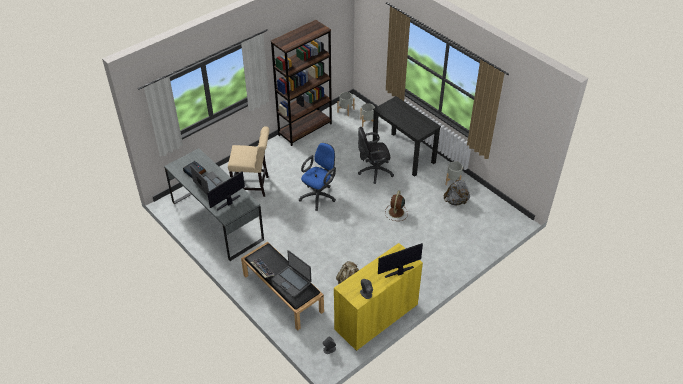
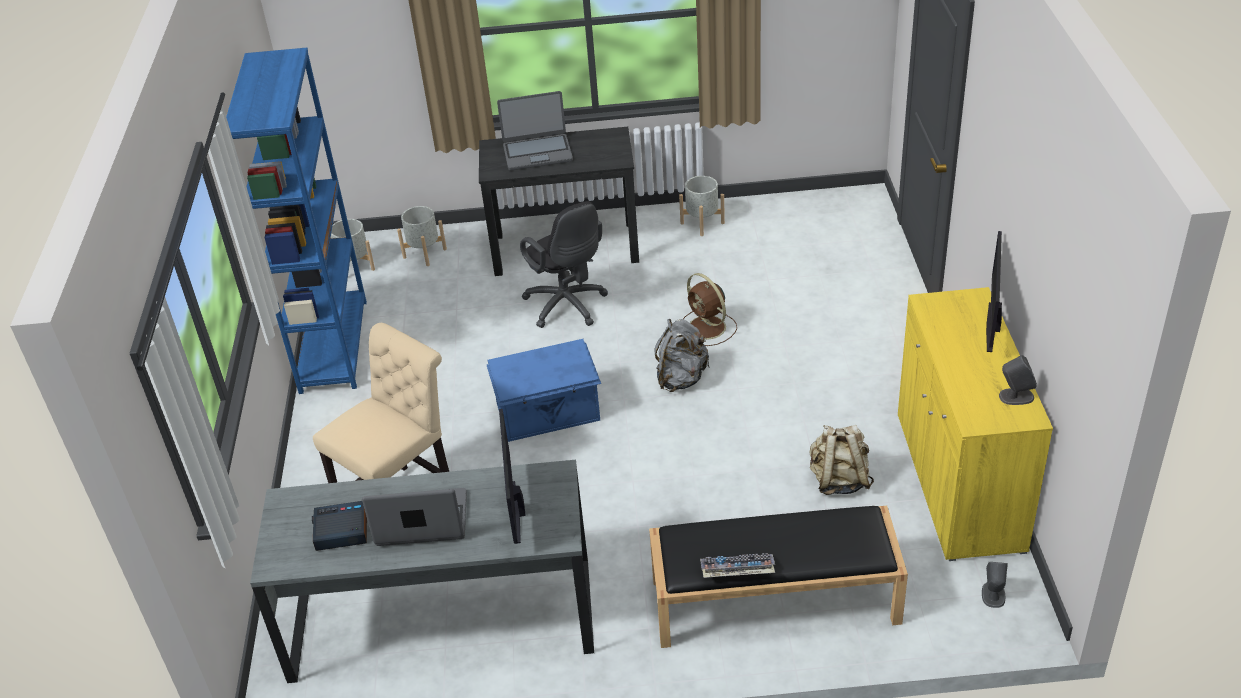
camera: 50 degrees left, 5 degrees down
(292, 281) = (815, 536): laptop -> laptop (537, 153)
(305, 129) = (334, 345): brown bookcase -> blue bookcase
(319, 196) = (549, 413): blue office chair -> blue storage box
(373, 172) = (568, 307): black office chair -> black office chair turned 60 degrees counterclockwise
(456, 201) = (755, 243): grey backpack -> grey backpack (681, 378)

